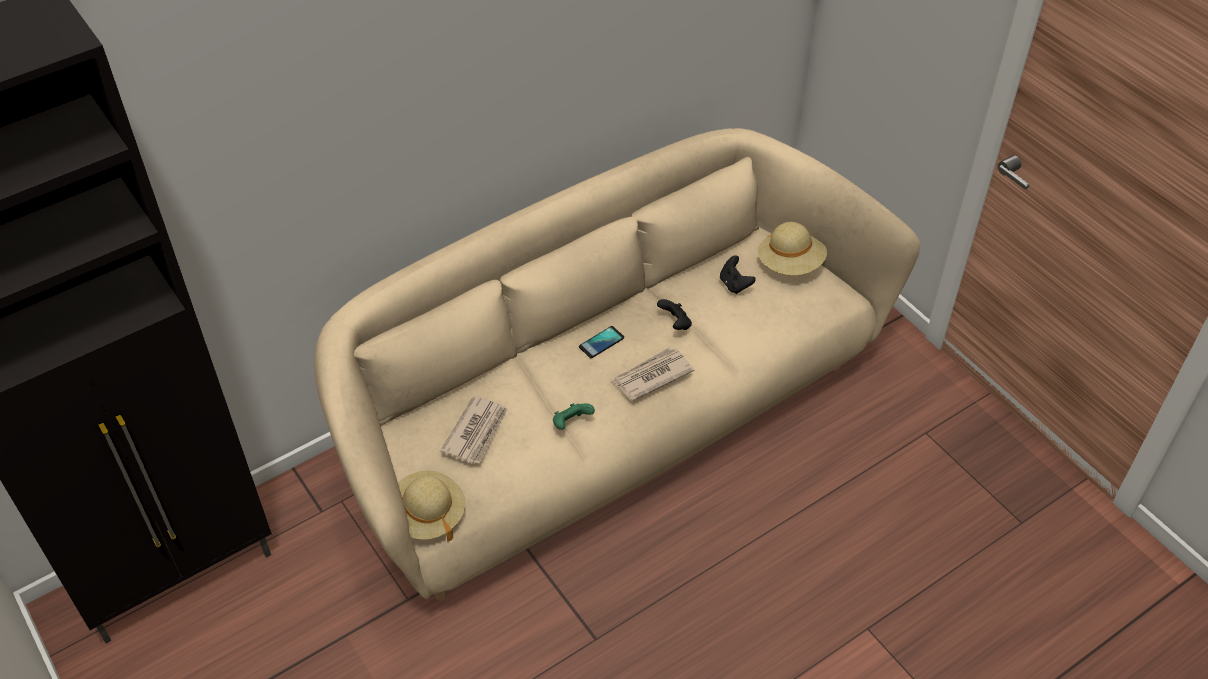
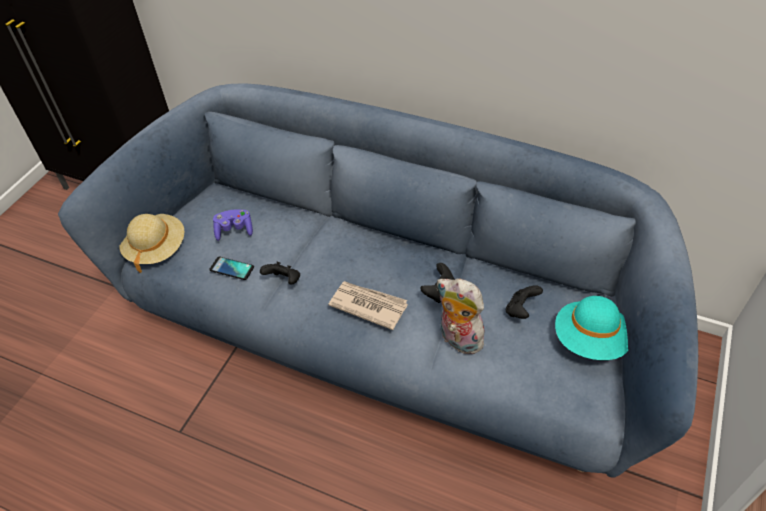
camera: 60 degrees right, 0 degrees up
(476, 432) = (234, 230): newspaper -> purple game controller
(571, 423) = (284, 281): green game controller -> black game controller
(601, 342) = (377, 255): phone -> phone (232, 268)
(605, 422) = (385, 329): beige sofa -> blue sofa
(728, 339) = (457, 339): none -> plush toy
(790, 264) = (589, 340): beige hat -> turquoise hat

